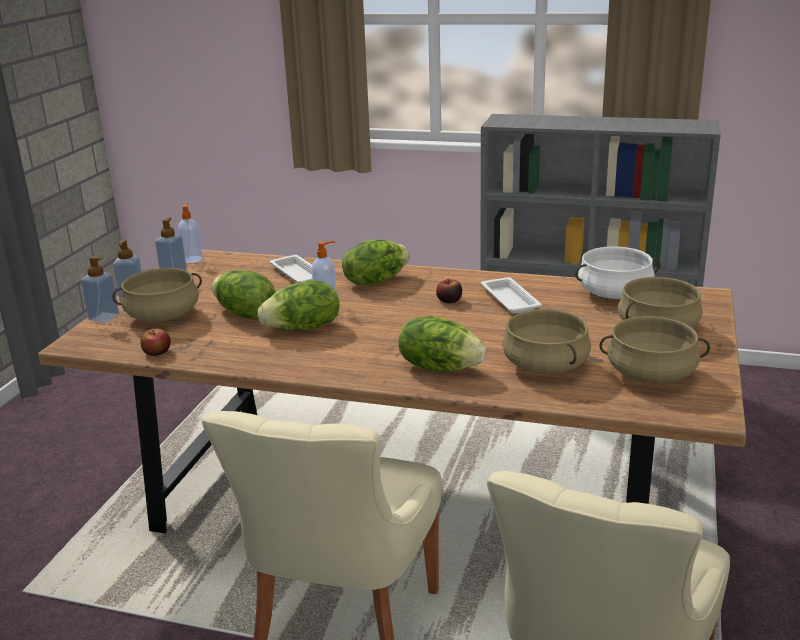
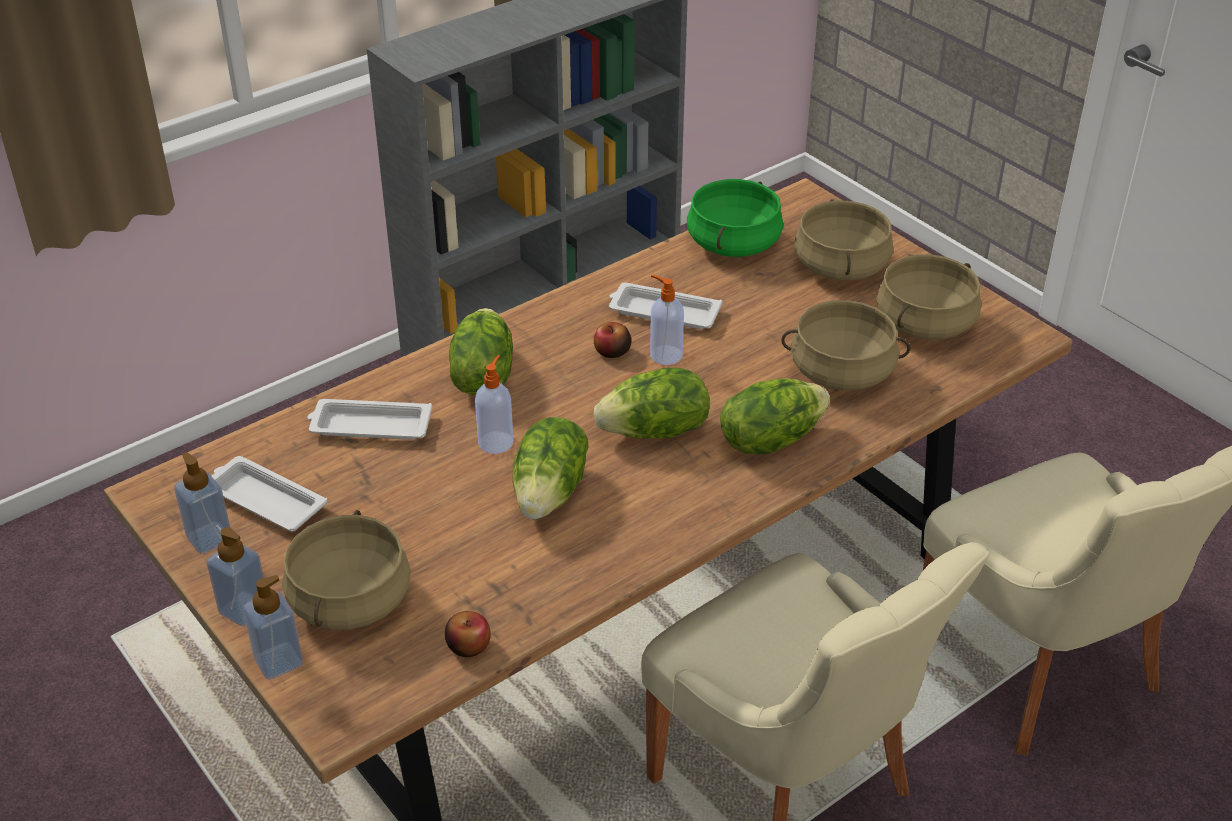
camera: 55 degrees left, 15 degrees up
(192, 259) = (168, 497): soap dispenser -> soap dispenser (665, 355)
(214, 275) = (264, 500): none -> white tray
(245, 314) = (444, 523): lettuce -> lettuce (655, 431)
(614, 294) = (734, 244): white cooking pot -> green cooking pot

